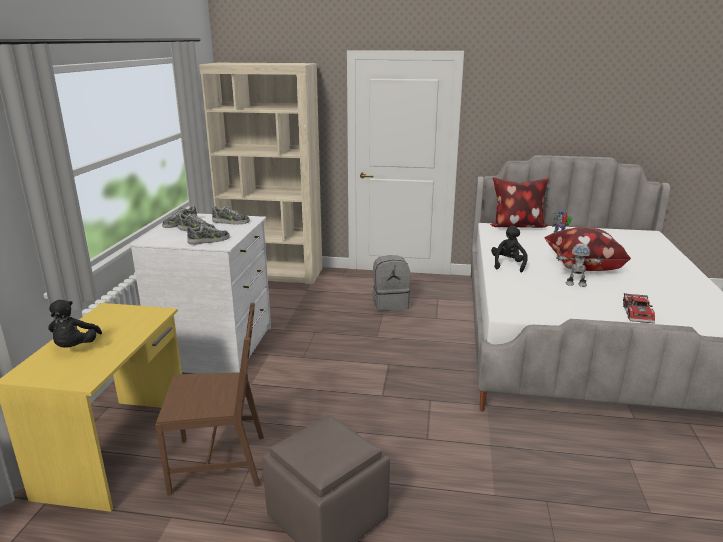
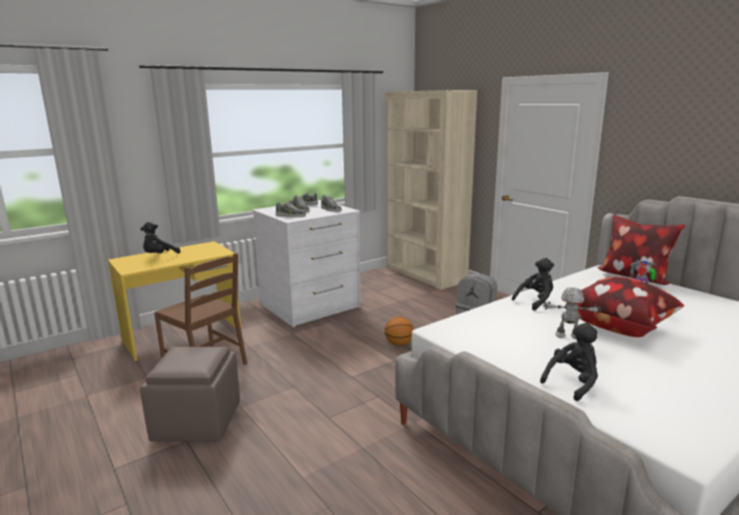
camera: 45 degrees right, 5 degrees down
(366, 348) = (399, 344): none -> basketball
(575, 284) = (568, 336): toy robot -> toy robot turned 135 degrees clockwise
(639, 314) = (572, 383): toy car -> black plush toy

